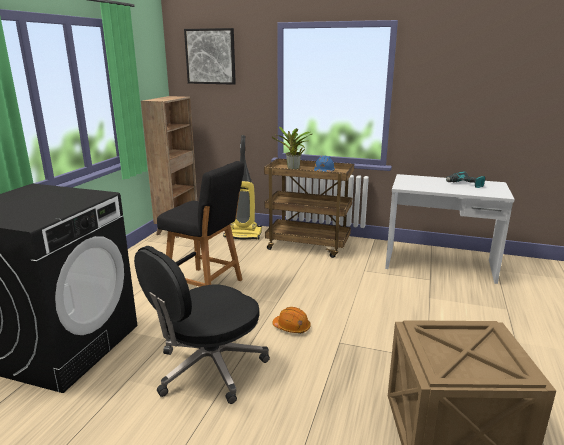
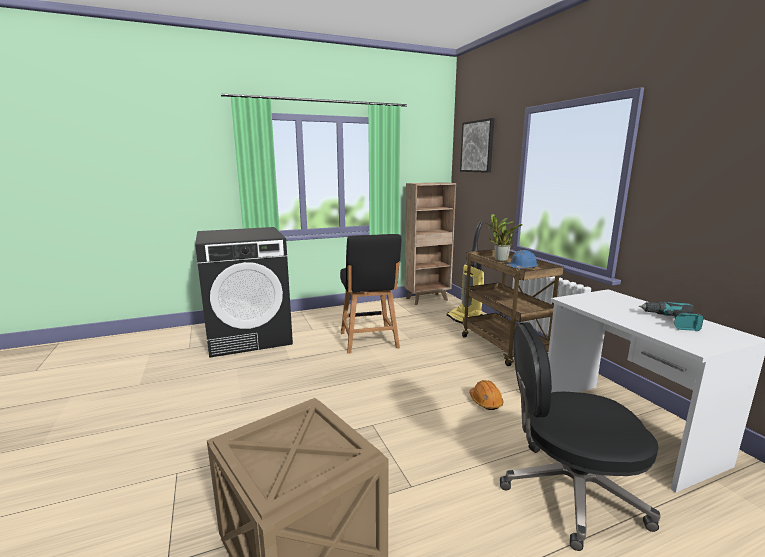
camera: 50 degrees right, 5 degrees down
(208, 368) = (274, 386): black office chair -> black office chair (568, 492)
(292, 327) = (364, 394): orange hard hat -> orange hard hat (485, 401)

